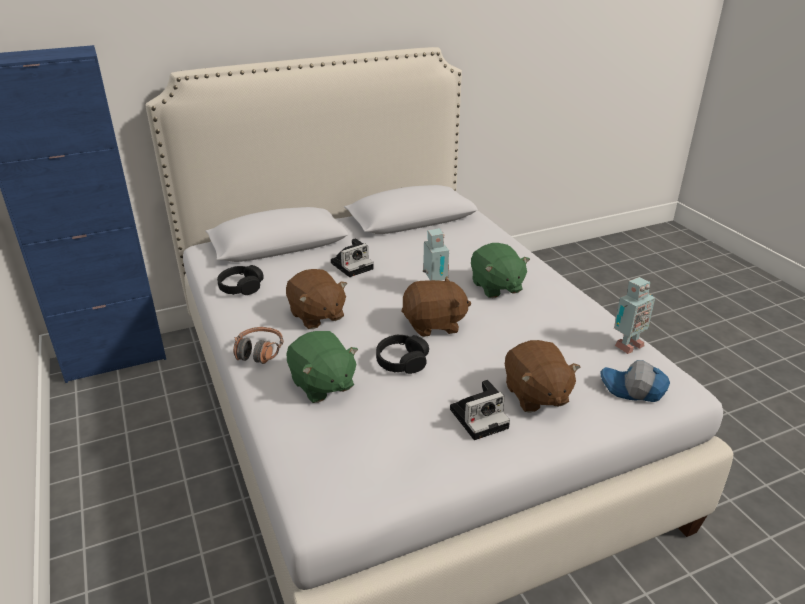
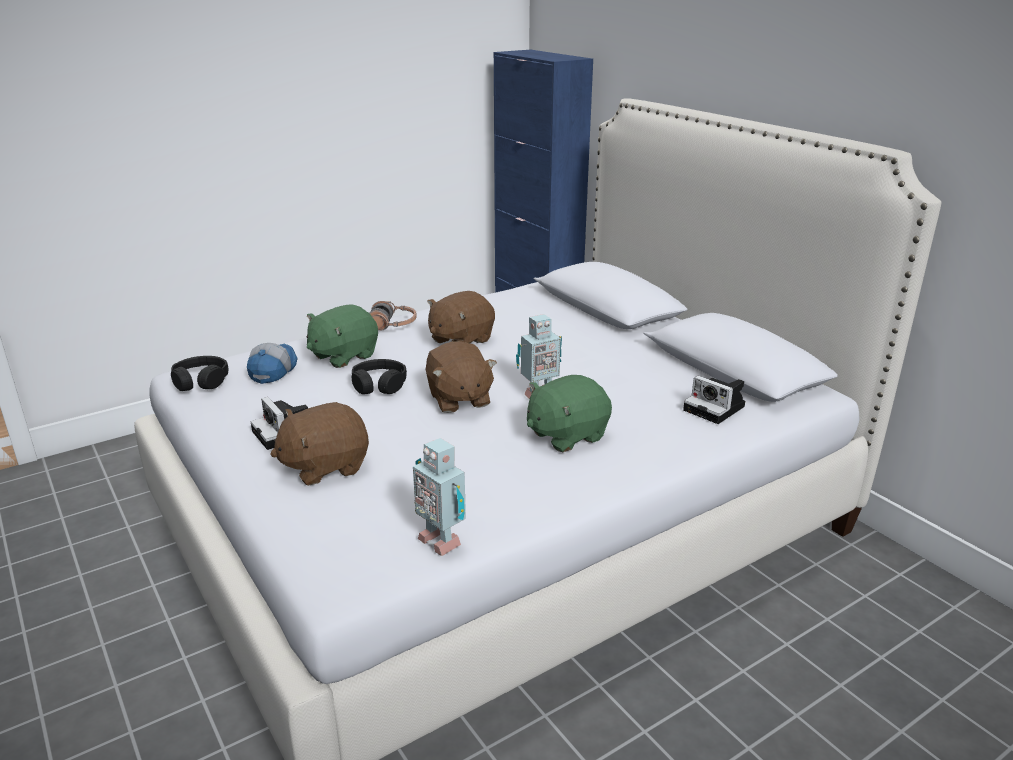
camera: 80 degrees right, 5 degrees down
(241, 287) = (504, 303): black headphones -> black headphones (201, 381)
(353, 265) = (576, 345): camera -> camera (716, 409)
(632, 389) = (334, 537): cap -> cap (272, 370)

